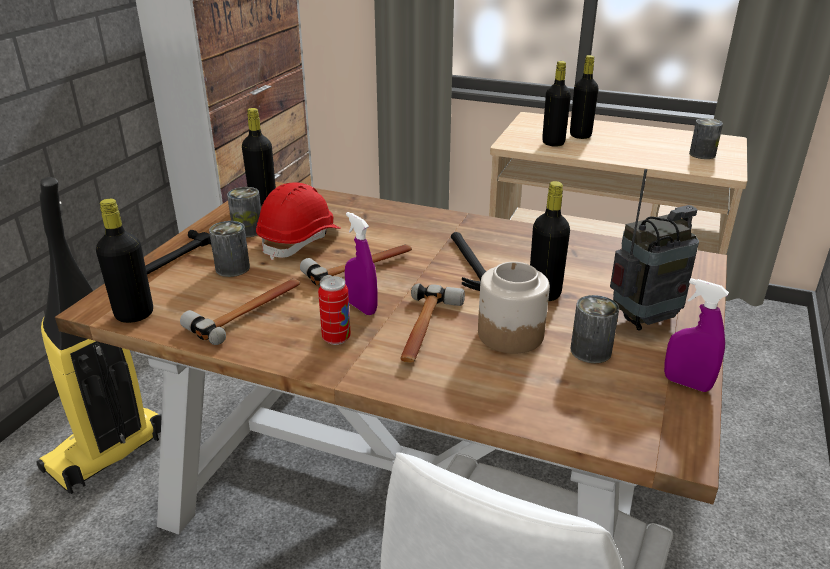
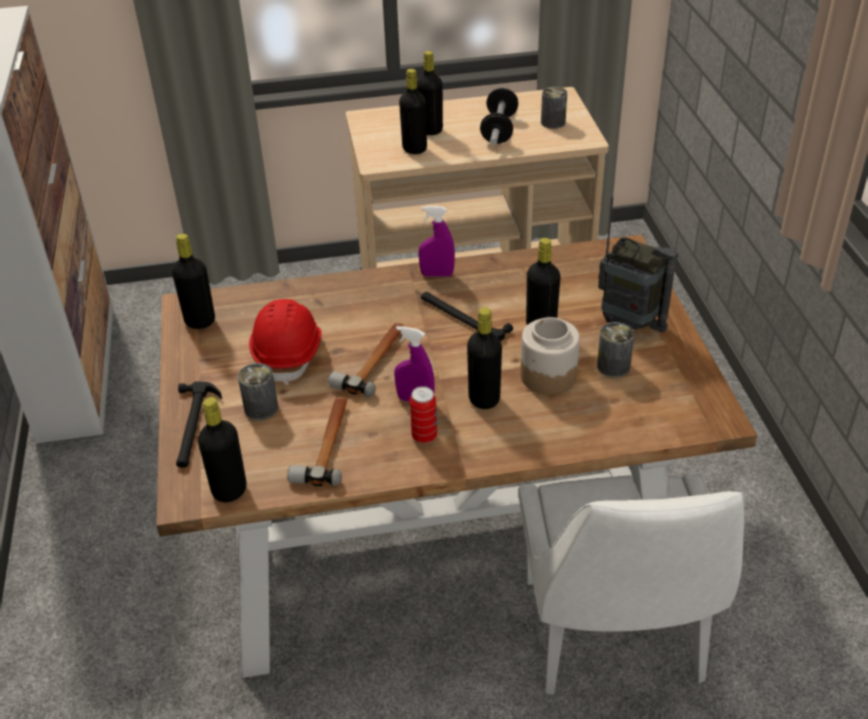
camera: 30 degrees left, 10 degrees up
(107, 453) = (121, 643): vacuum cleaner -> none
(248, 230) = (226, 362): can -> none
(425, 330) = (484, 399): hammer -> black bottle
(643, 148) = (499, 130): none -> dumbbell
(644, 320) = (628, 323): radio -> radio turned 90 degrees clockwise
(687, 383) = (692, 366): purple spray bottle -> purple spray bottle (437, 274)

